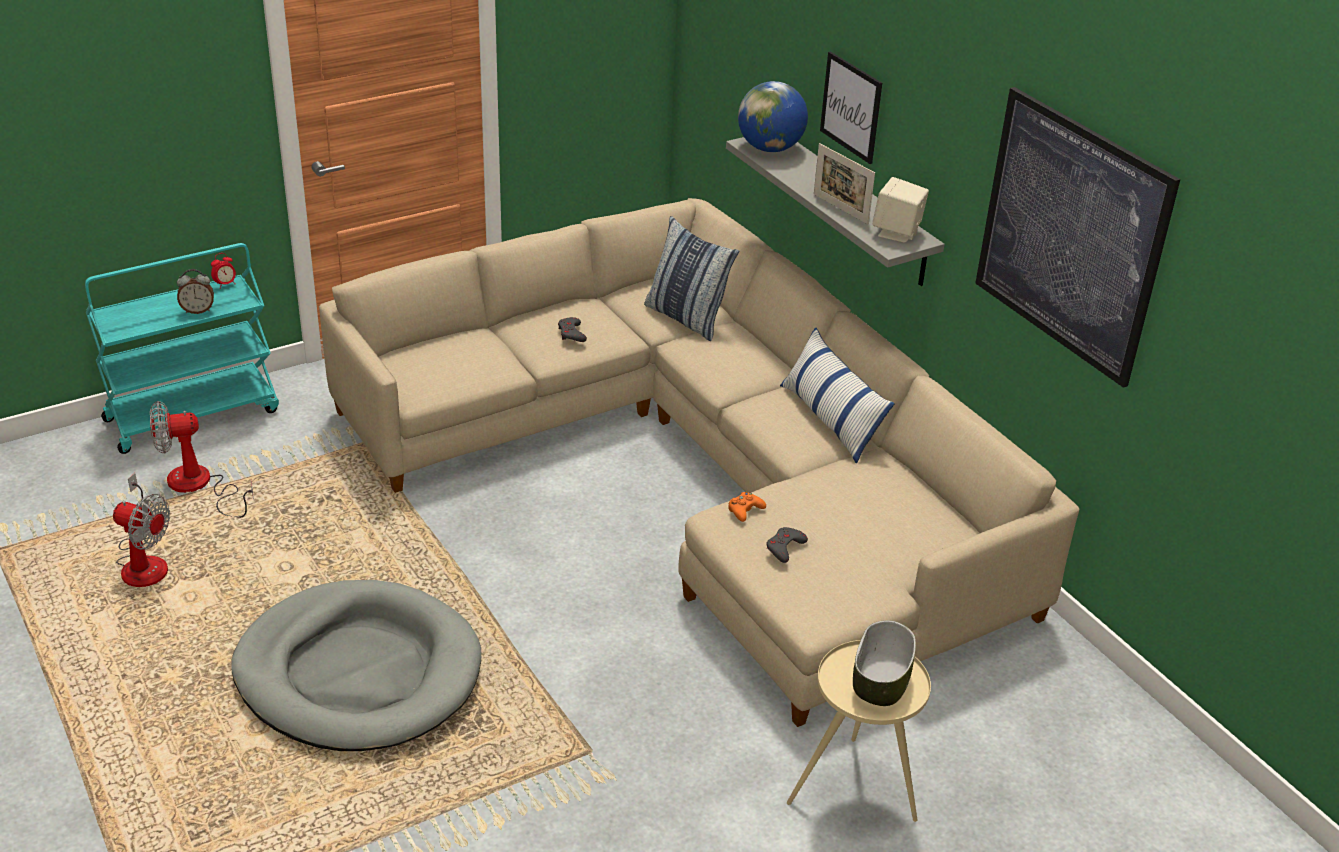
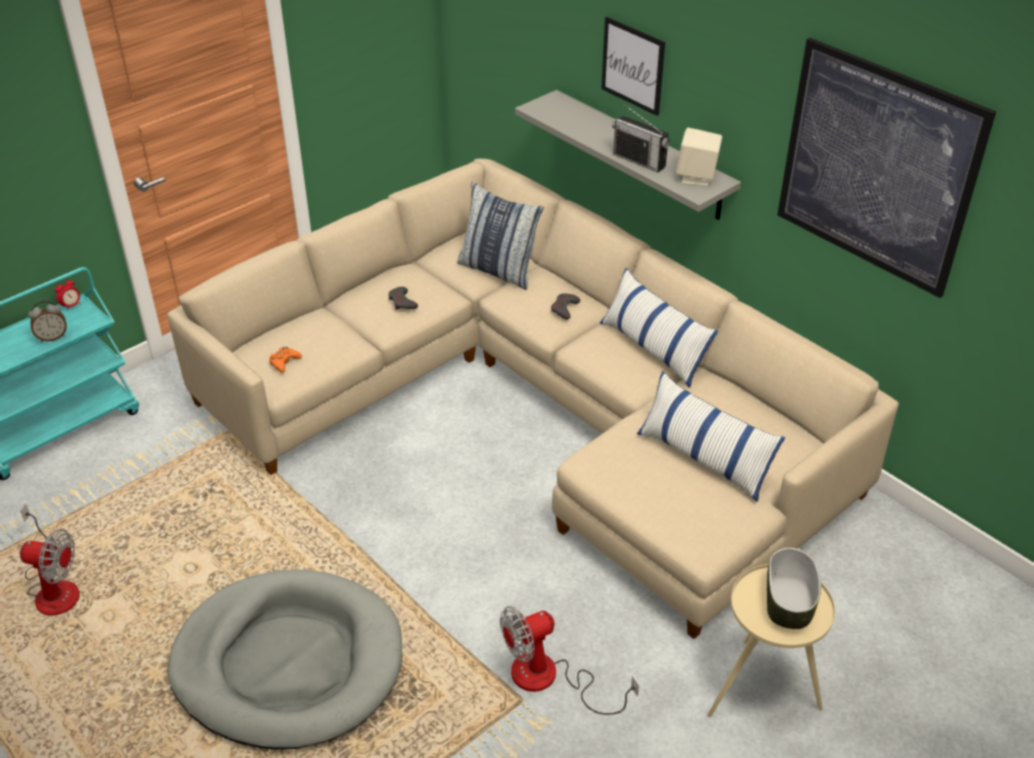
camera: 10 degrees left, 5 degrees up
(199, 486) = (86, 500): fan -> fan (549, 679)
(745, 510) = (608, 450): orange game controller -> orange game controller (284, 362)
(770, 148) = (556, 110): globe -> none
(784, 547) = (655, 482): grey game controller -> grey game controller (564, 308)
(840, 209) = (639, 160): picture frame -> radio
(846, 533) = (704, 458): none -> pillow

